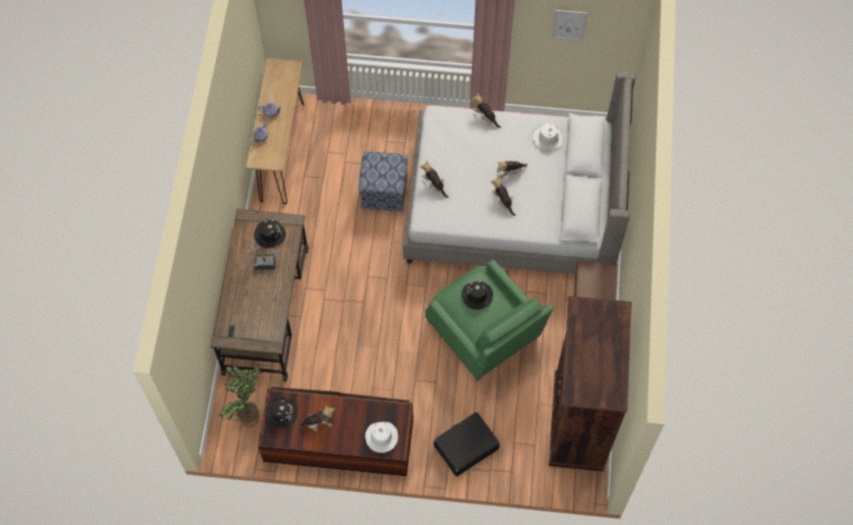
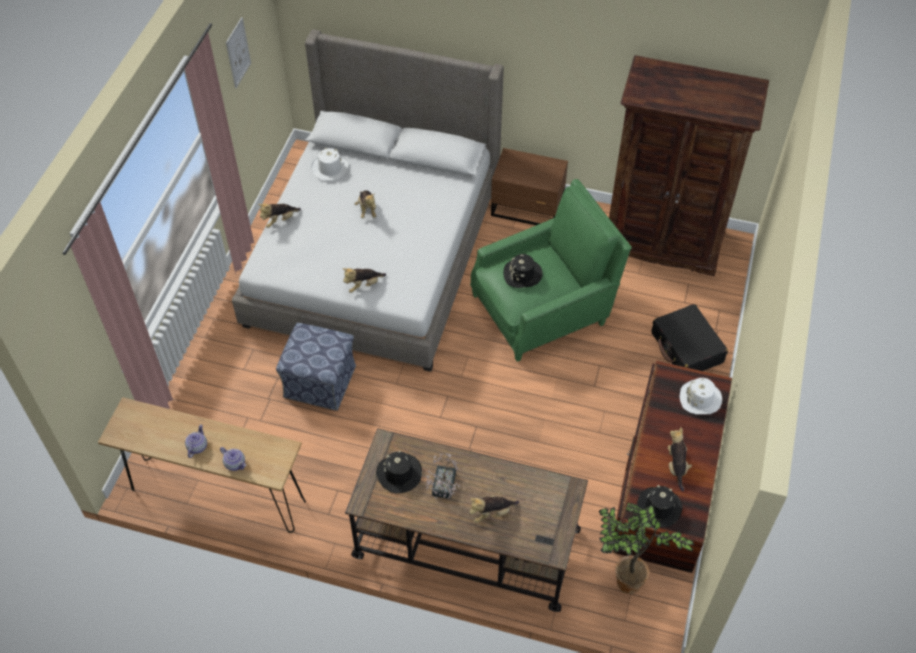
camera: 80 degrees left, 10 degrees down
(503, 201) = (406, 222): plush toy -> plush toy (491, 513)

